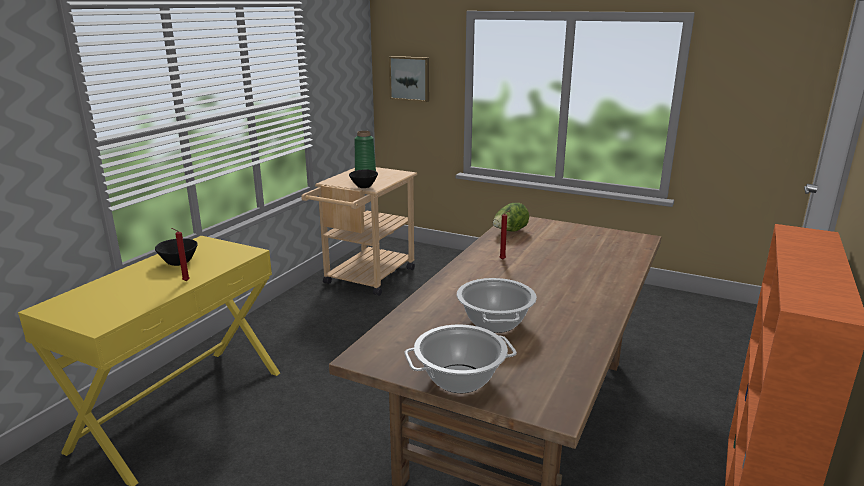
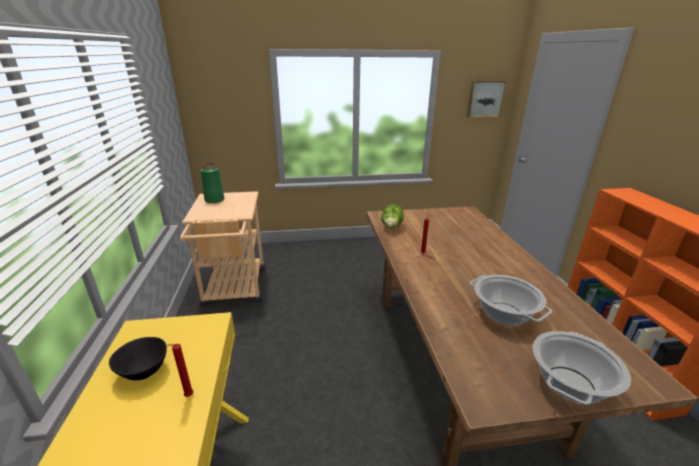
camera: 35 degrees left, 5 degrees up
(363, 186) = (233, 215): black bowl -> none
(410, 78) = (220, 110): picture -> picture (485, 98)

